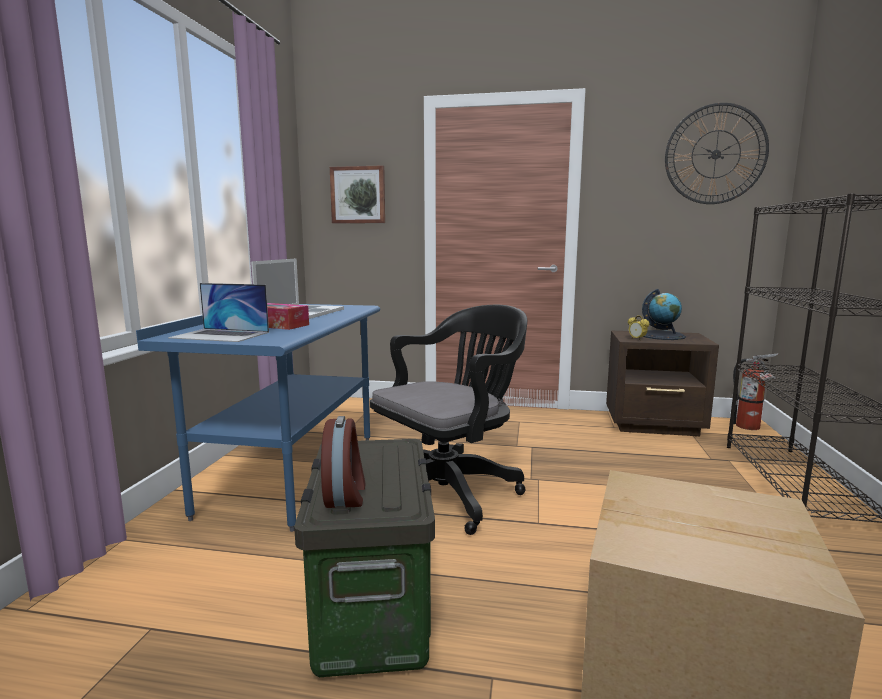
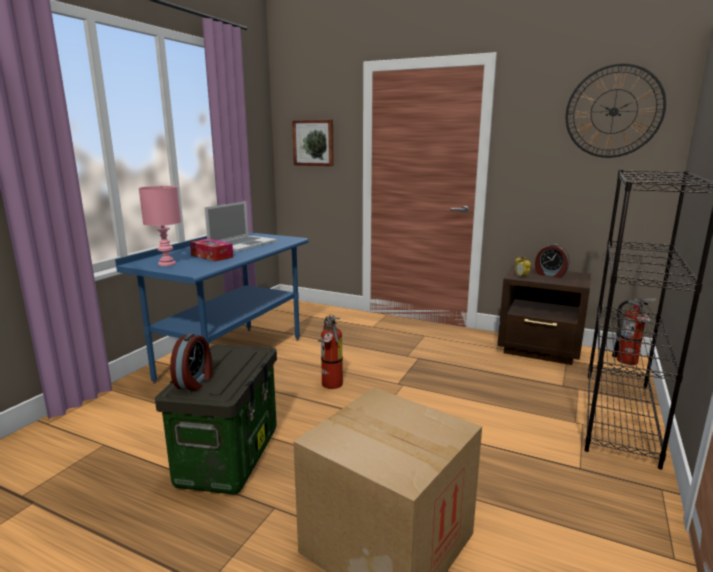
camera: 15 degrees right, 5 degrees up
(220, 335) = (167, 264): laptop -> pink table lamp
(450, 491) = (331, 385): black office chair -> fire extinguisher
(662, 336) = (550, 274): globe -> alarm clock

